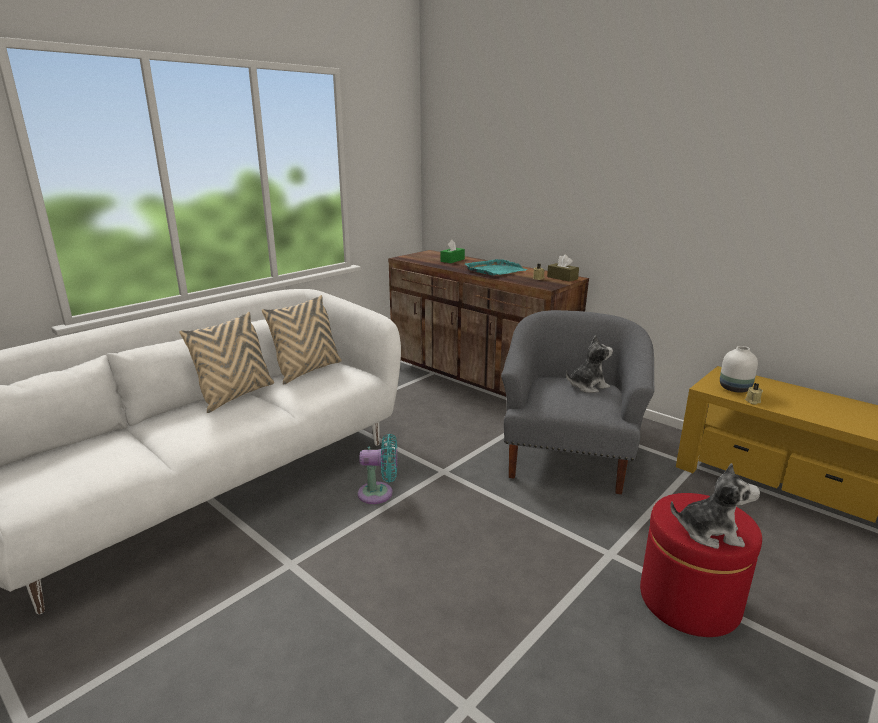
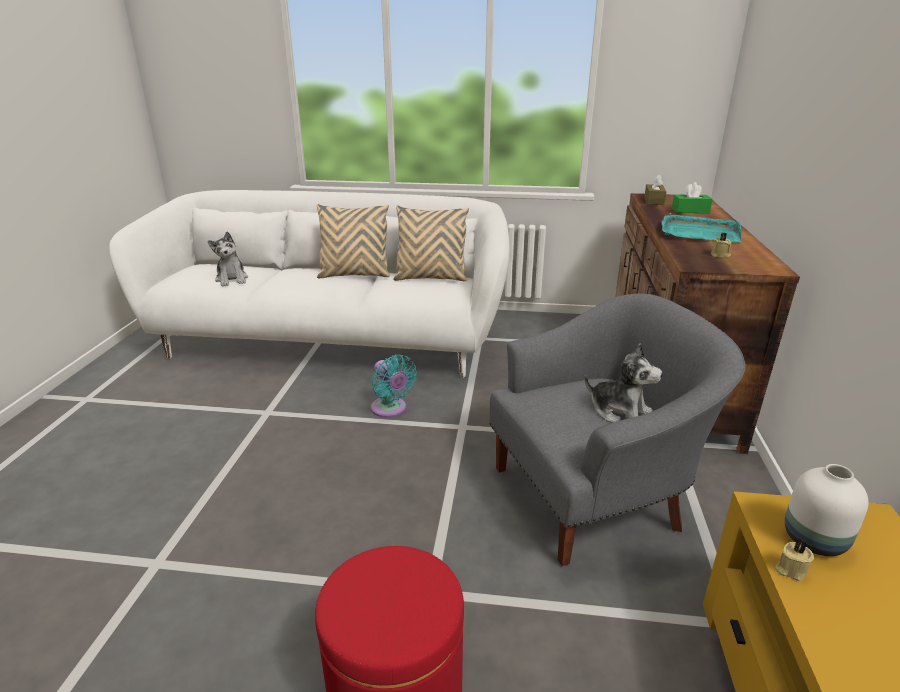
camera: 55 degrees right, 5 degrees up
(562, 278) = (756, 264): brown tissue box -> brown tissue box (654, 201)
(709, 532) = (360, 606): plush toy -> plush toy (232, 279)

